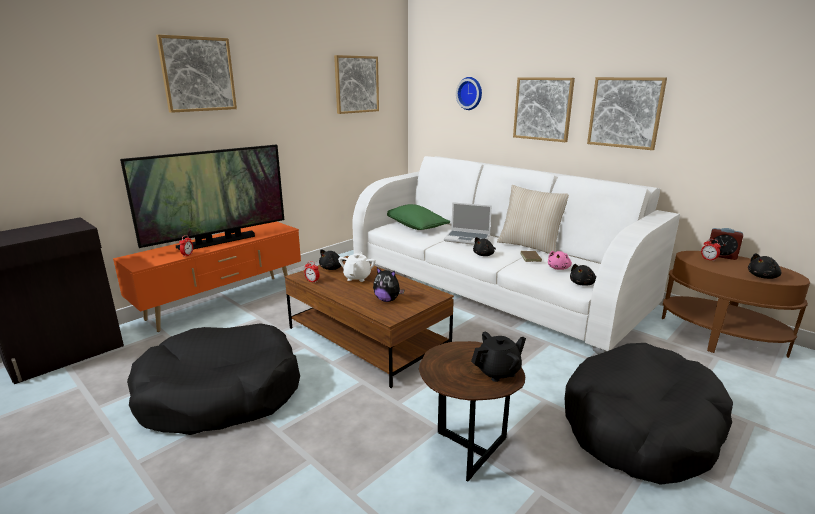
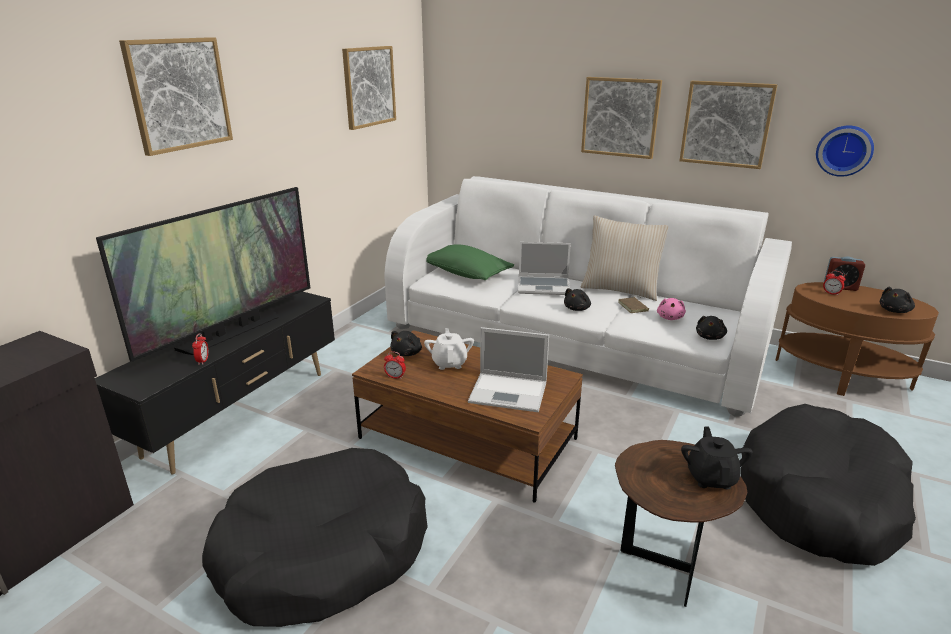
camera: 15 degrees left, 5 degrees up
(223, 302) = (241, 412): orange tv stand -> black tv stand
(387, 300) = (510, 392): plush toy -> laptop
(470, 93) = (519, 95): wall clock -> wall clock (844, 150)
(498, 371) = (711, 477): black teapot -> black teapot turned 45 degrees counterclockwise

